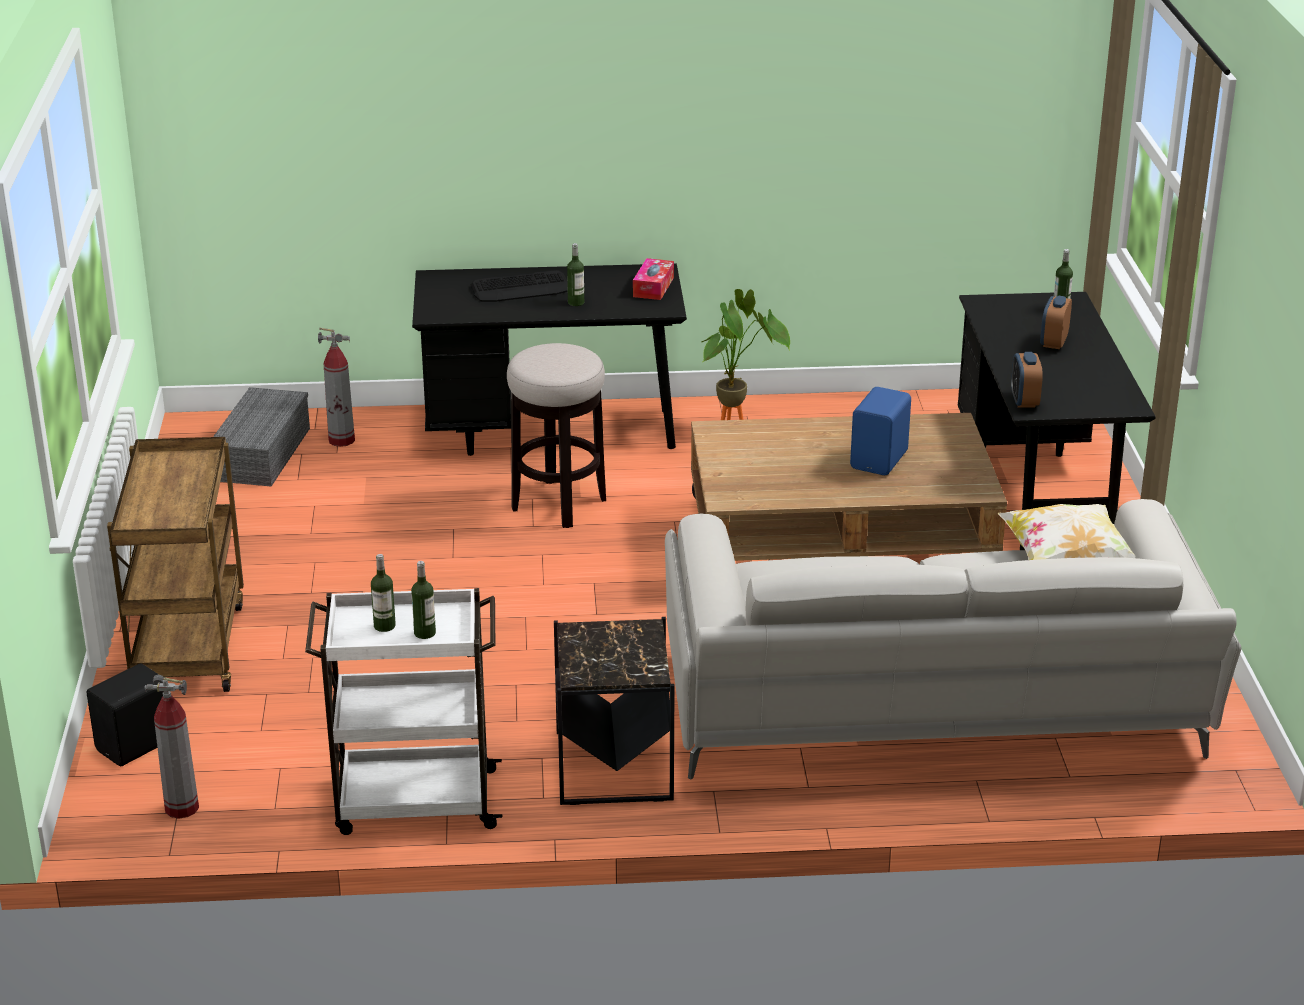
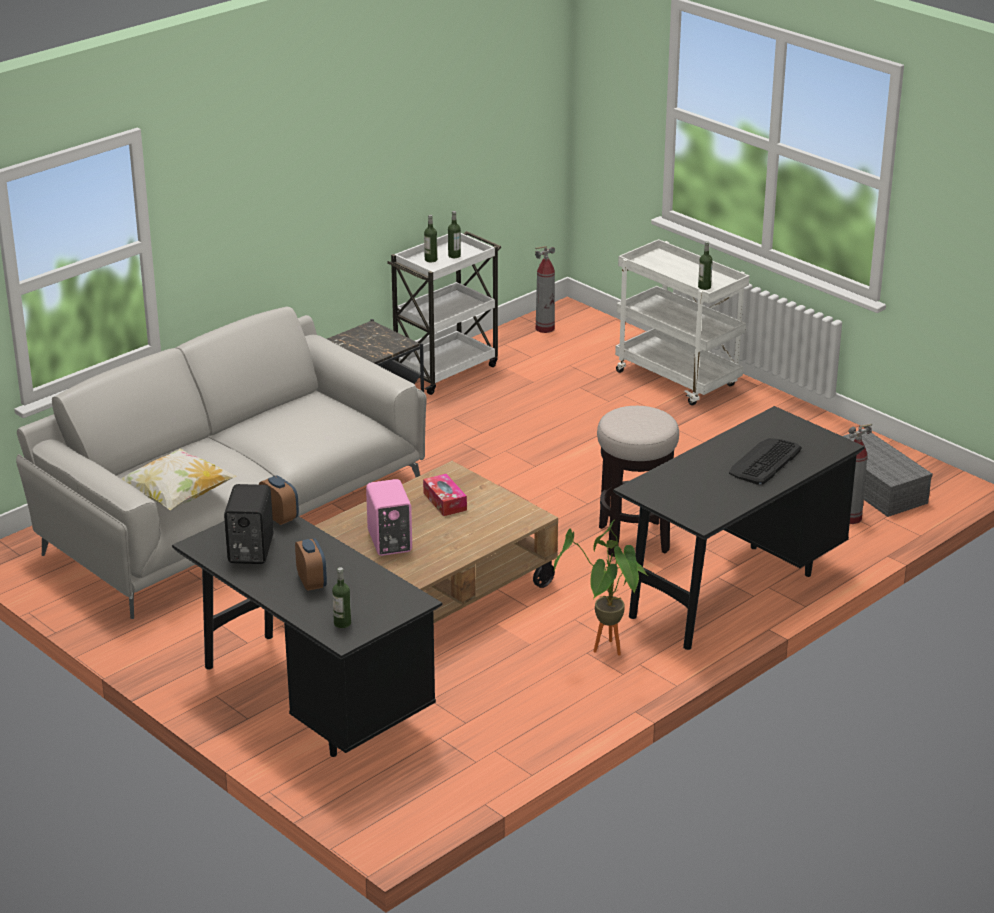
camera: 140 degrees right, 0 degrees up
(137, 746) = (612, 338): black speaker -> black speaker (249, 551)
(188, 646) = (679, 380): brown cart -> white cart
(576, 302) = (706, 467): bottle -> bottle (704, 287)
(653, 287) = (679, 504): tissue box -> tissue box (445, 501)
(881, 460) = (388, 542): blue speaker -> pink speaker

